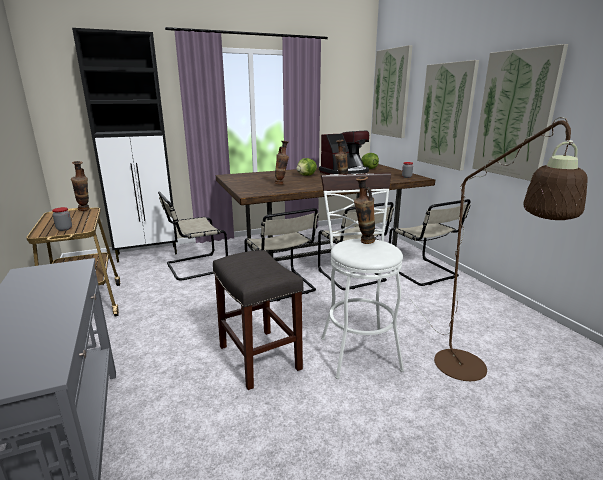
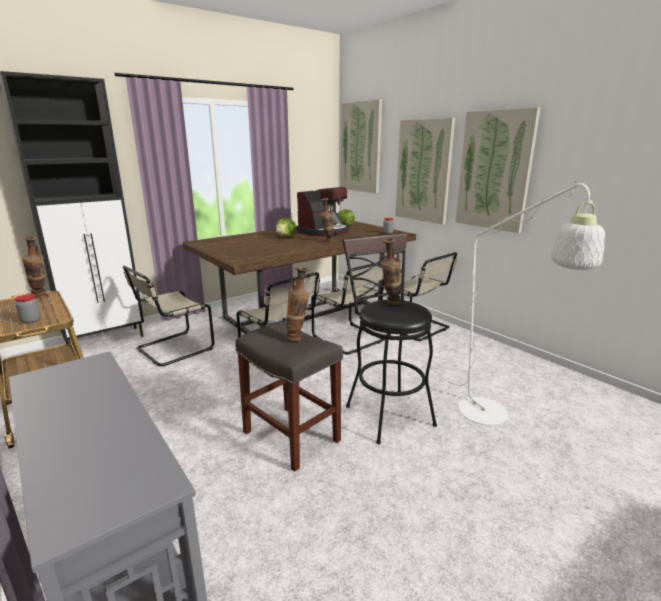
camera: 15 degrees left, 0 degrees up
(282, 184) = (267, 248): vase -> vase (298, 338)
(357, 349) = (385, 411): white stool -> black stool
(467, 373) = (492, 418): brown floor lamp -> white floor lamp

